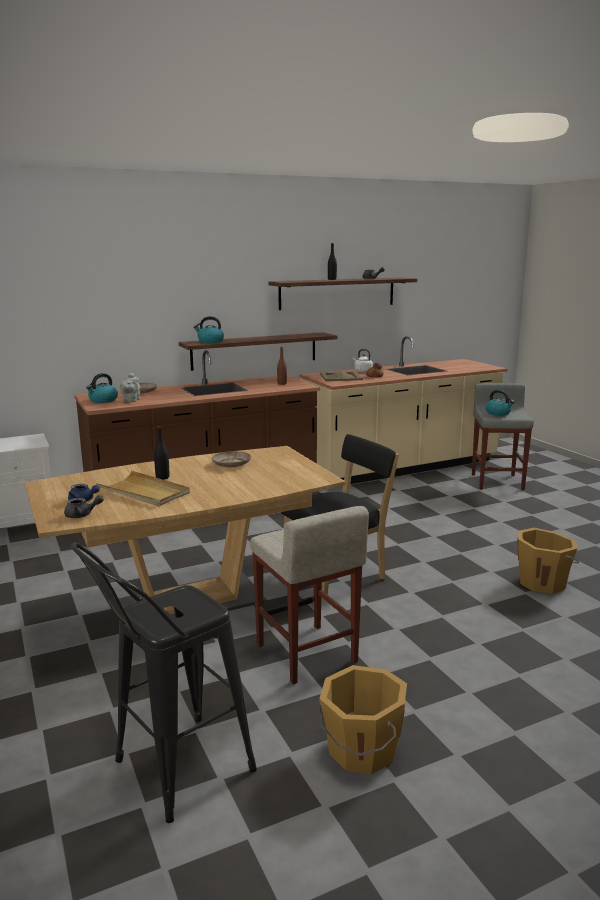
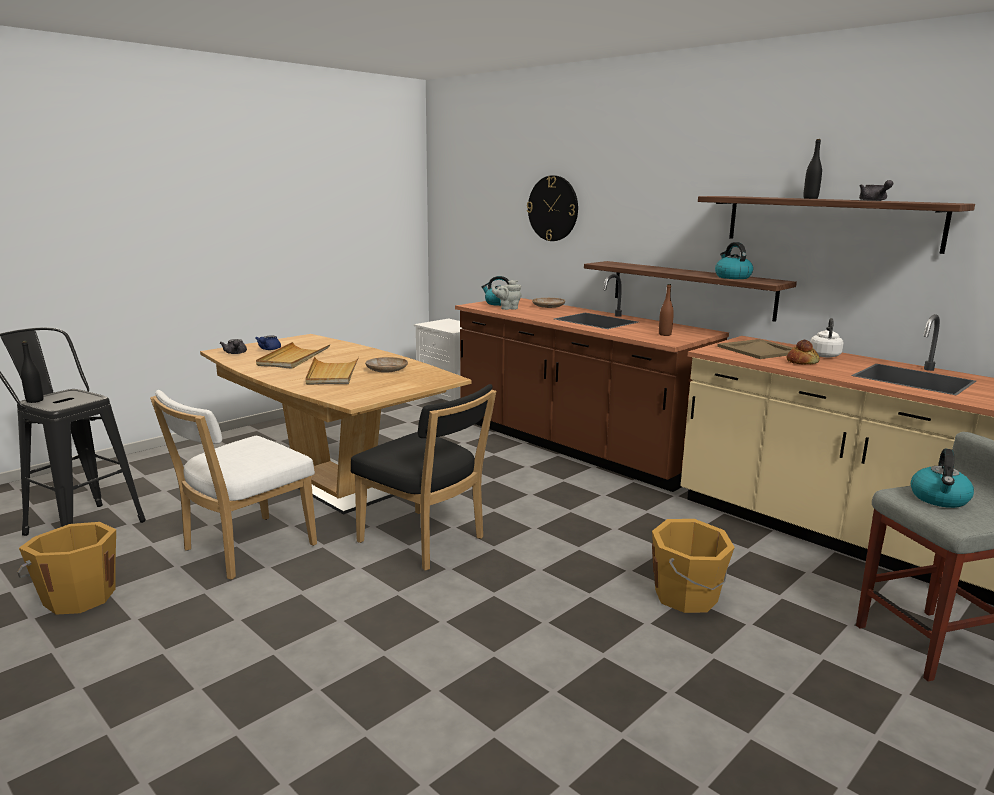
camera: 70 degrees right, 0 degrees up
(112, 302) = (553, 208): none -> wall clock
(162, 477) = (334, 358): black bottle -> black bottle (35, 400)
(210, 341) = (623, 265): kettle -> kettle (732, 277)
(226, 481) = (332, 374): none -> beige tray
(307, 654) = (244, 549): beige stool -> white chair
(542, 582) = (480, 709): orange bucket -> orange bucket (687, 596)

